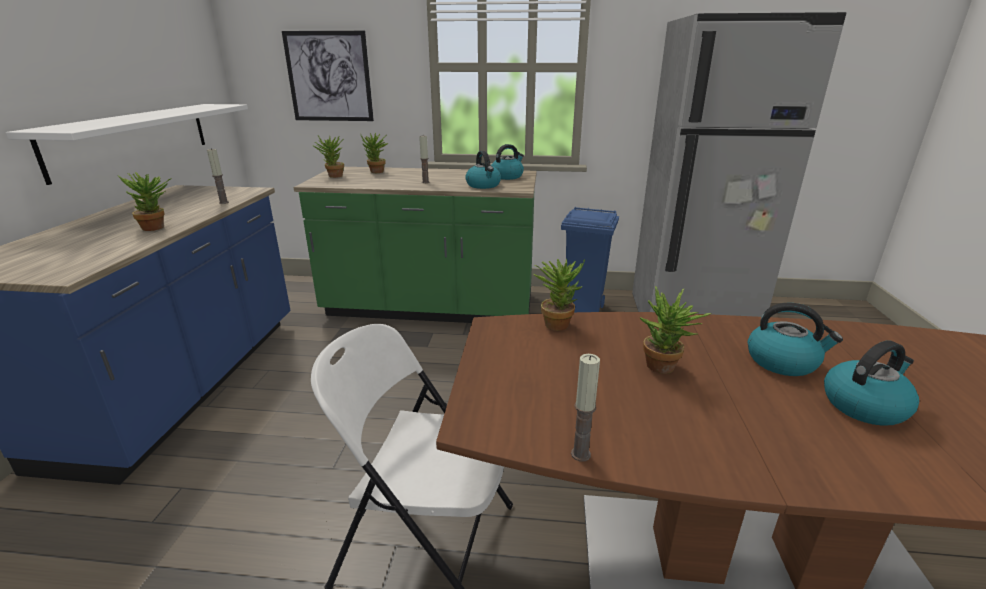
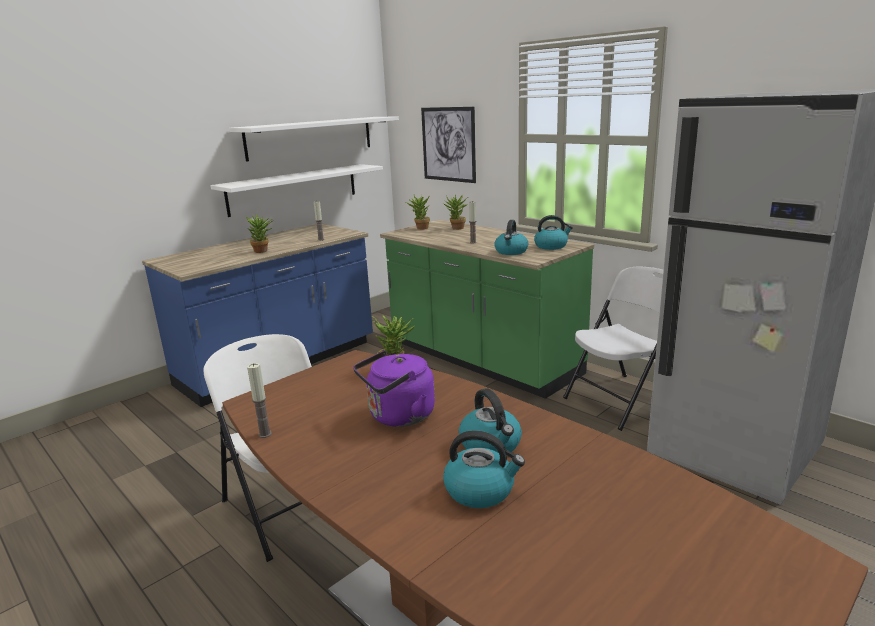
camera: 40 degrees right, 5 degrees down
(140, 62) = (310, 137): none -> white shelf
(584, 309) = (622, 401): blue trash can -> white chair
(664, 369) = (398, 417): potted plant -> purple kettle

